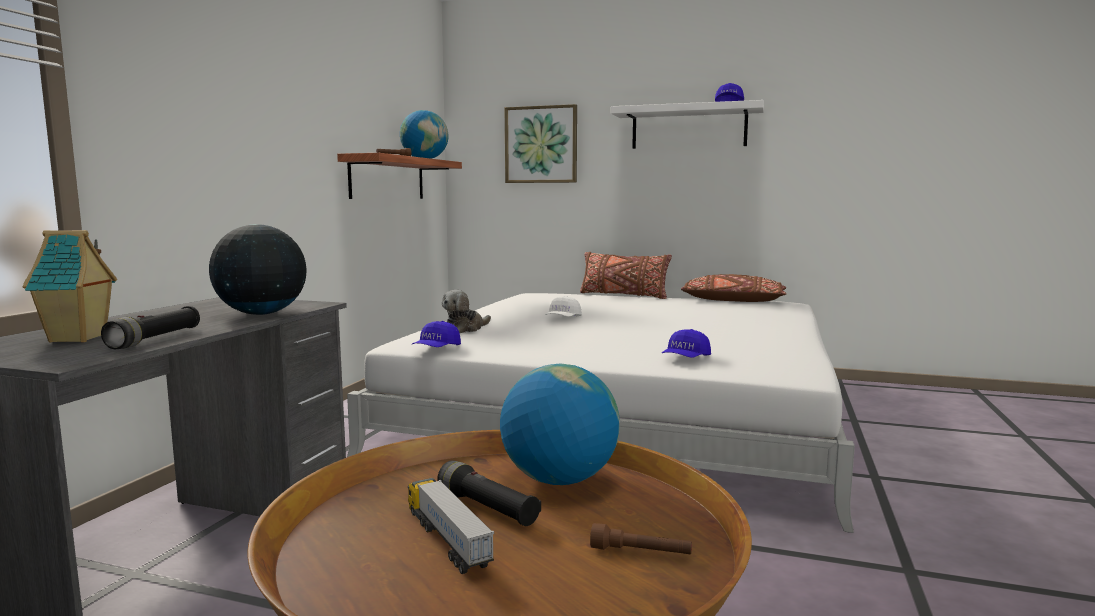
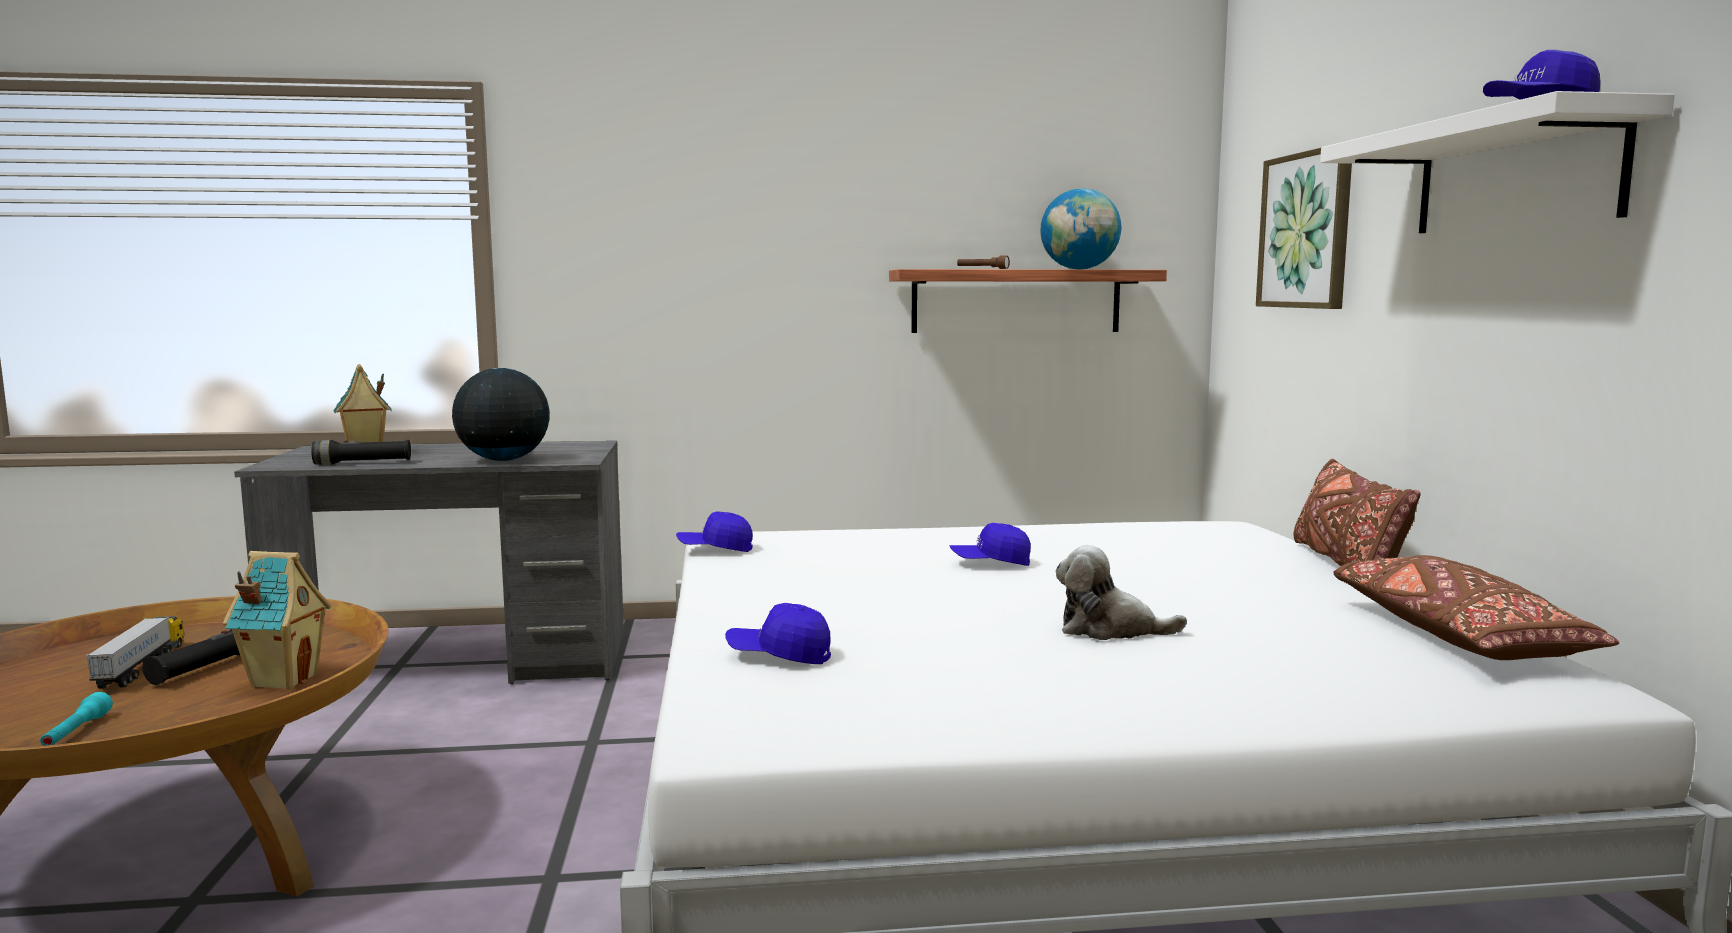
camera: 65 degrees right, 0 degrees up
(447, 539) = (141, 667): toy truck -> toy truck turned 45 degrees counterclockwise
(465, 329) = (859, 540): plush toy -> plush toy (1109, 630)
(559, 480) = (283, 680): globe -> toy house
(563, 319) = (990, 563): white cap -> blue cap
(640, 553) = (76, 733): brown flashlight -> turquoise flashlight

